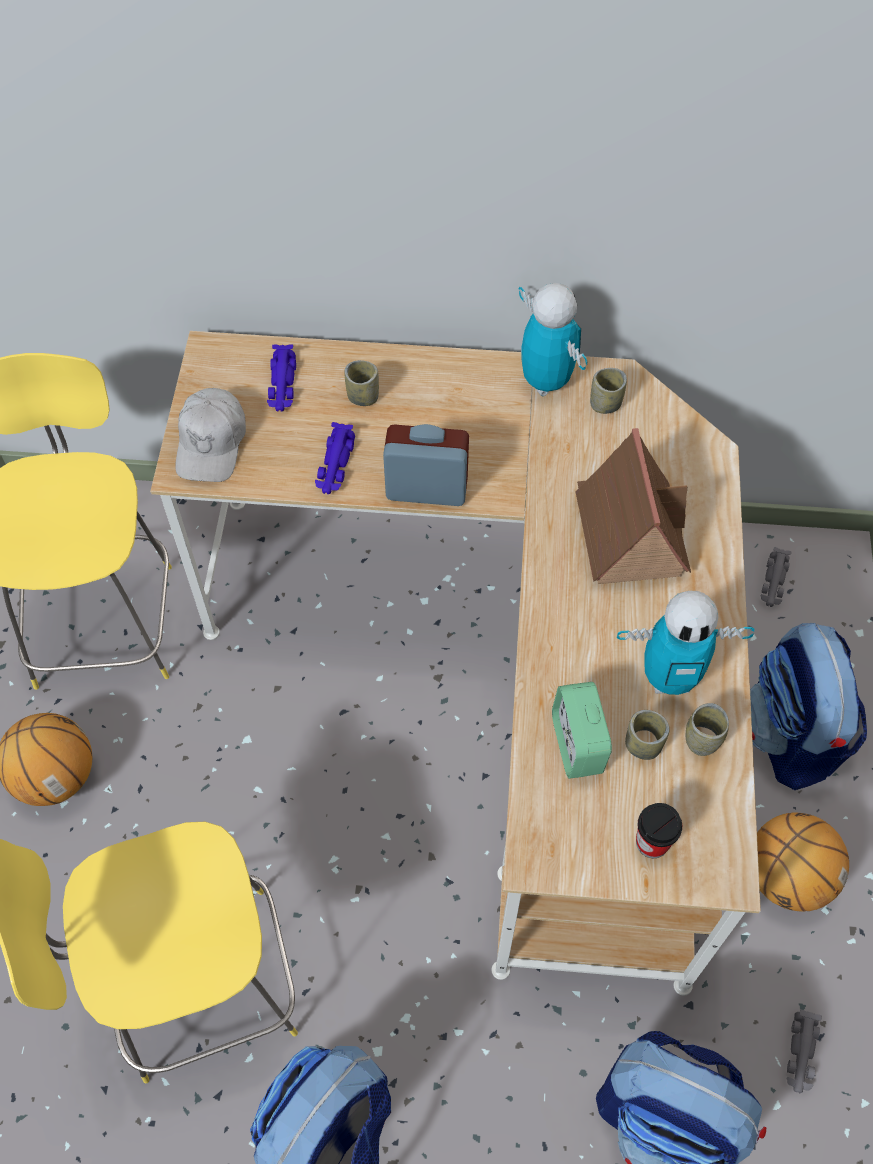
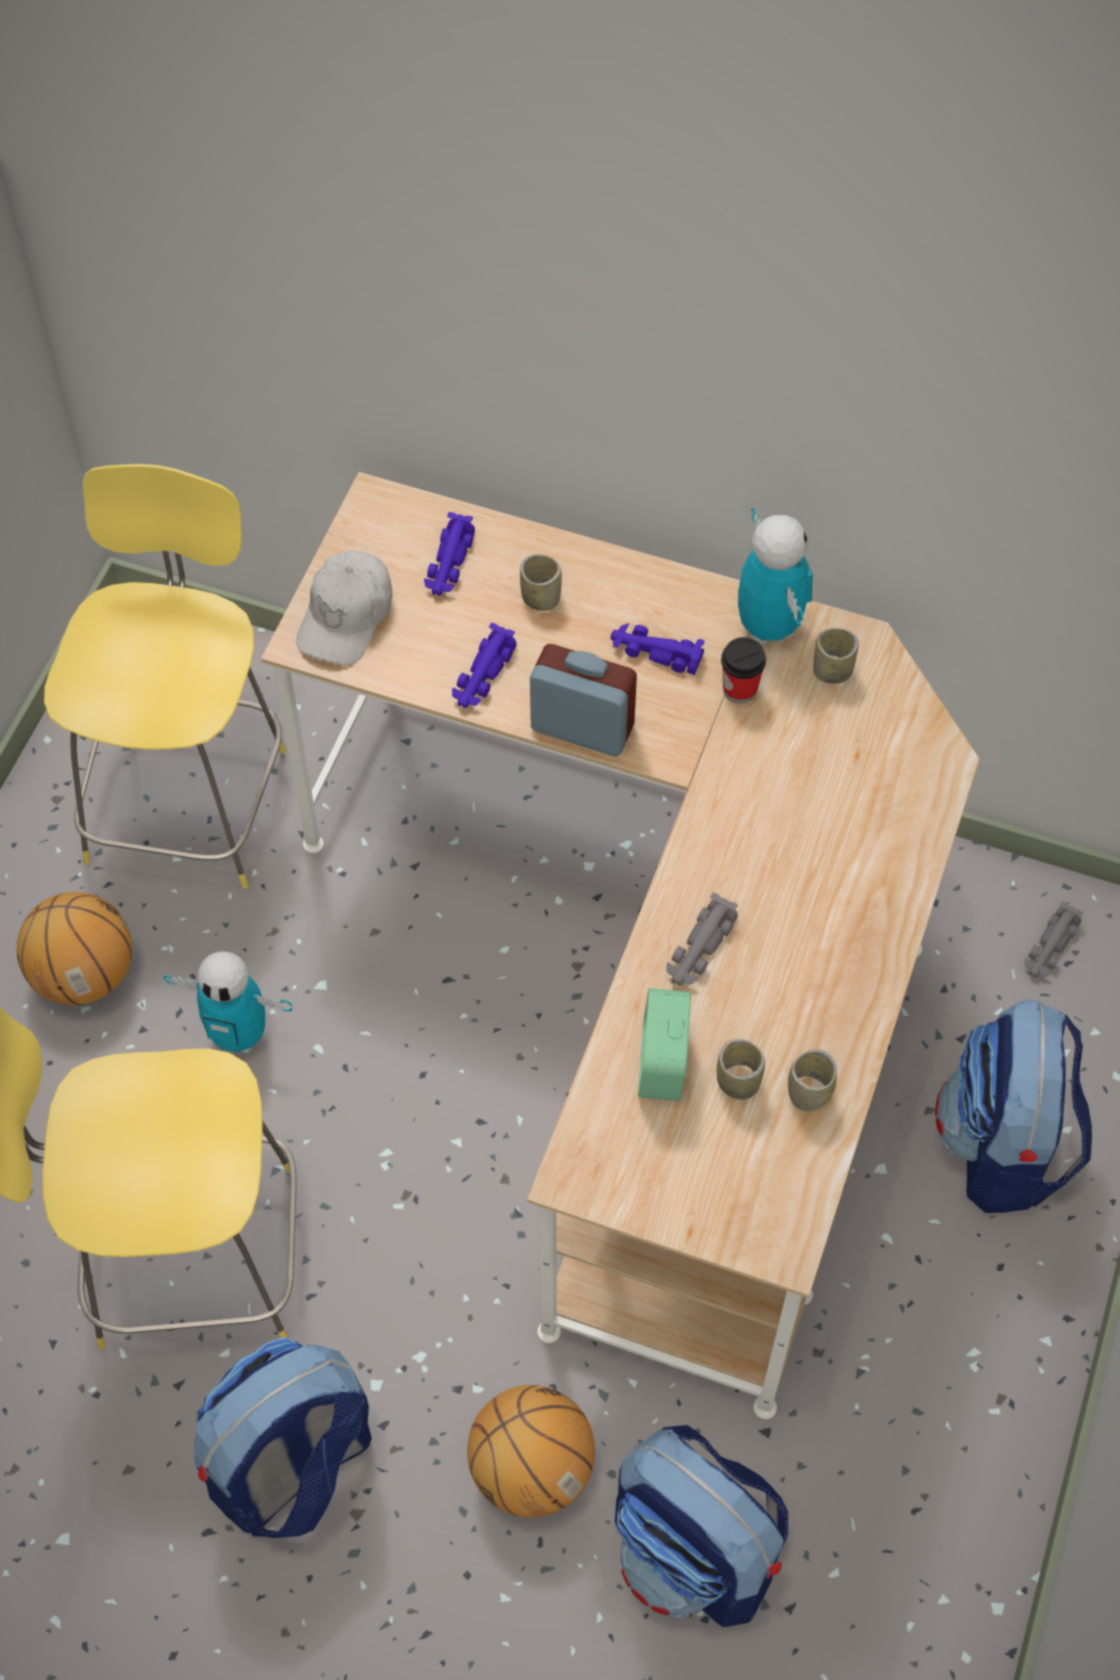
camera: 15 degrees right, 0 degrees up
(465, 419) = (655, 652): none -> purple toy car
(628, 531) = (807, 832): toy house -> none
(652, 842) = (711, 1190): cup -> cup (740, 689)
(669, 678) = (796, 1014): toy robot -> toy robot (239, 1035)
(786, 876) = (938, 1313): basketball -> basketball (530, 1468)
(801, 1054) = (884, 1523): grey toy car -> grey toy car (699, 948)

